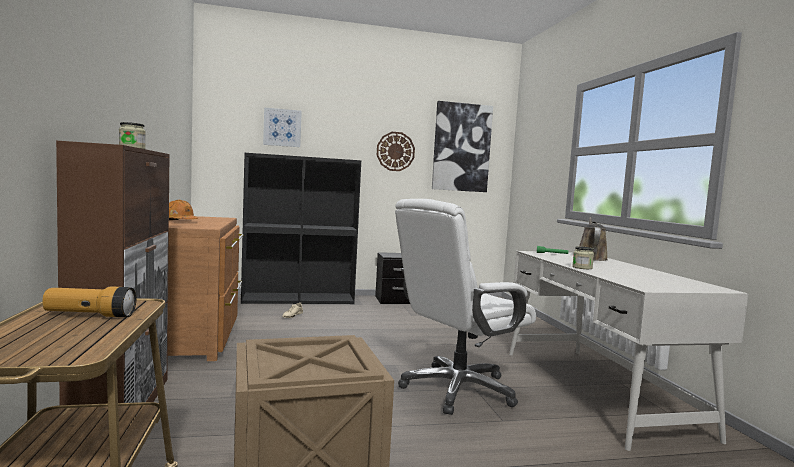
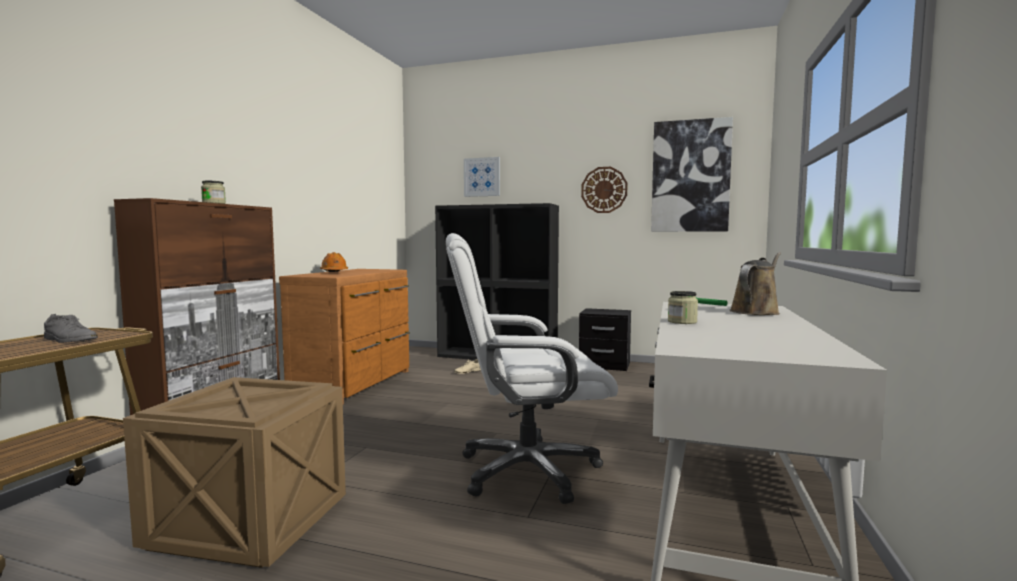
camera: 30 degrees right, 0 degrees up
(90, 315) = (70, 340): flashlight -> grey shoe

